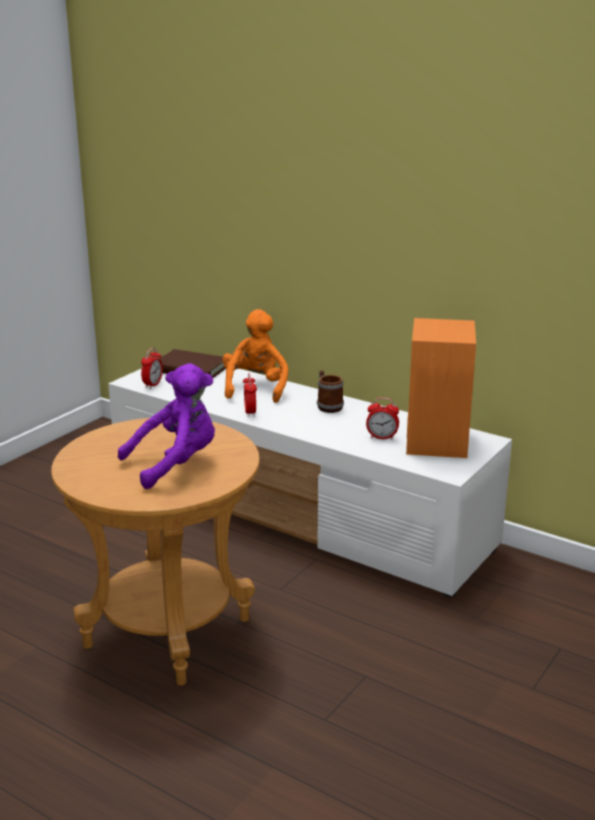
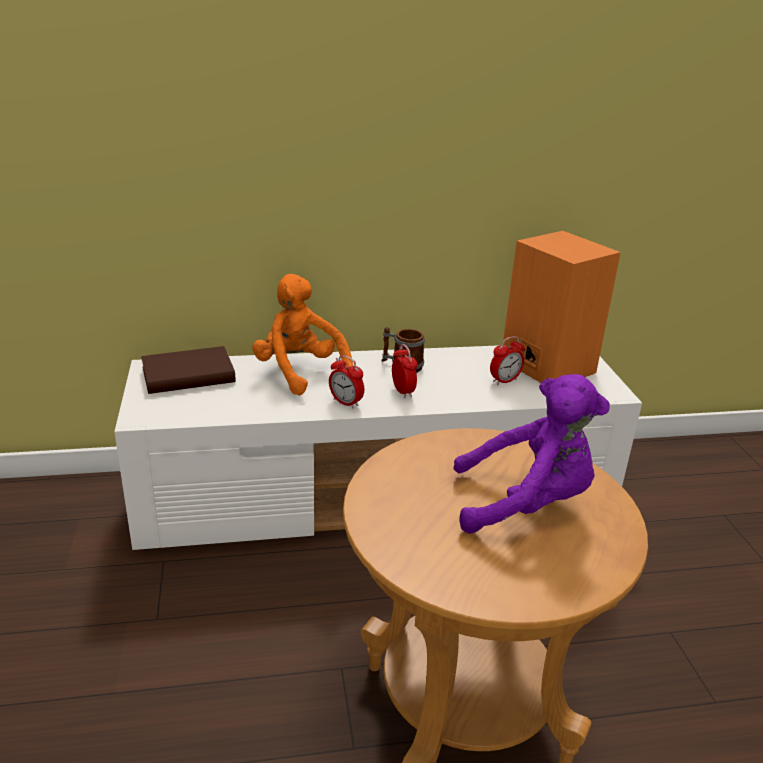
camera: 45 degrees left, 5 degrees up
(153, 385) = (178, 411): alarm clock -> alarm clock (403, 391)
(176, 464) = (526, 504): purple plush toy -> purple plush toy turned 75 degrees clockwise

